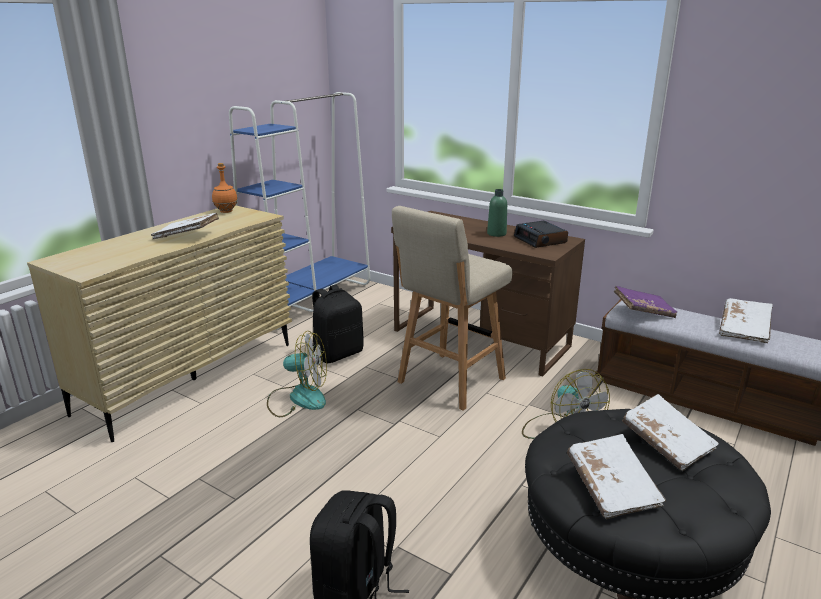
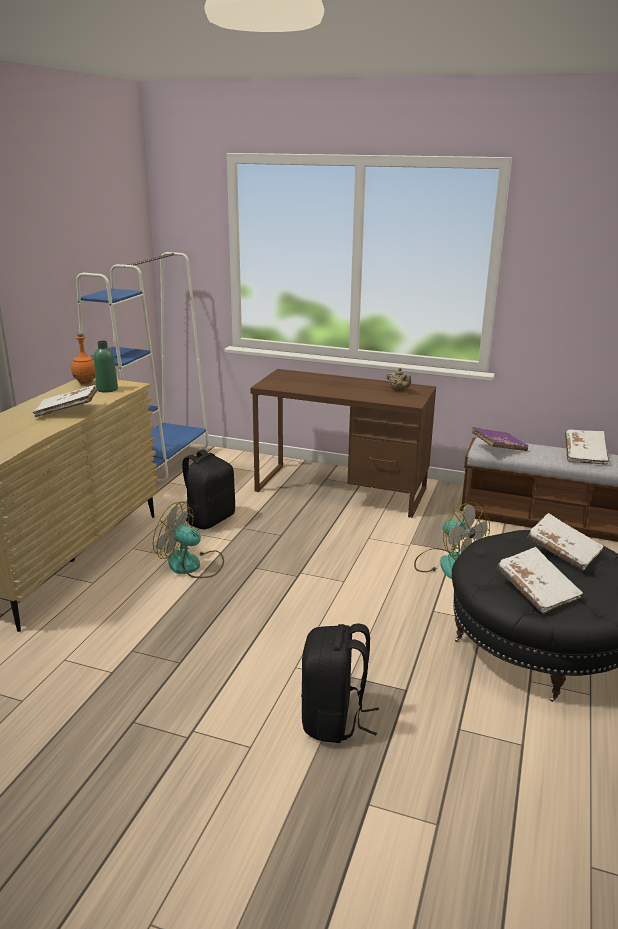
camera: 15 degrees left, 0 degrees up
(298, 398) = (192, 565): fan -> fan turned 150 degrees counterclockwise
(449, 382) = (330, 532): beige stool -> none
(496, 234) = (355, 387): green bottle -> green bottle (107, 389)
(541, 240) = (398, 390): alarm clock -> beige teapot

